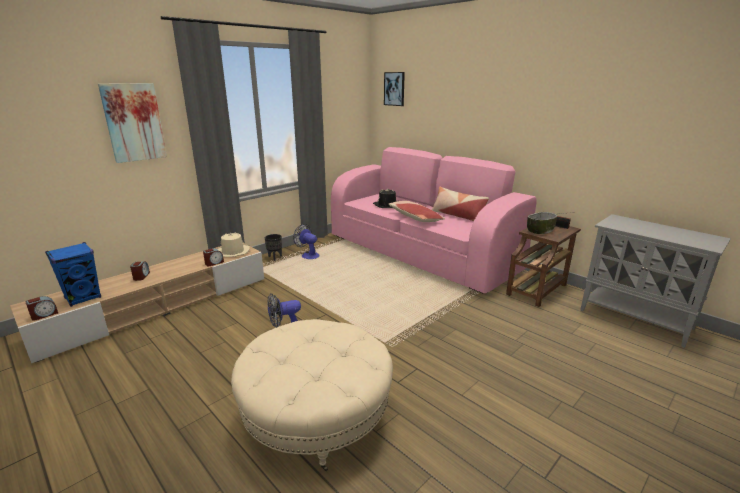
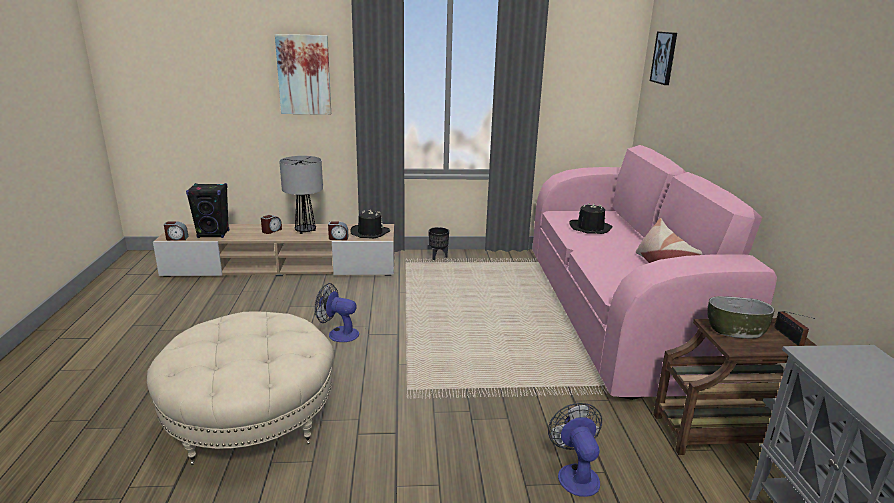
camera: 40 degrees right, 0 degrees up
(83, 298) = (213, 234): blue speaker -> black speaker
(175, 266) = (306, 231): none -> table lamp
(233, 252) = (370, 233): beige hat -> black hat
(308, 255) = (475, 266): fan -> fan (575, 474)
(414, 218) = (594, 254): pillow -> none

